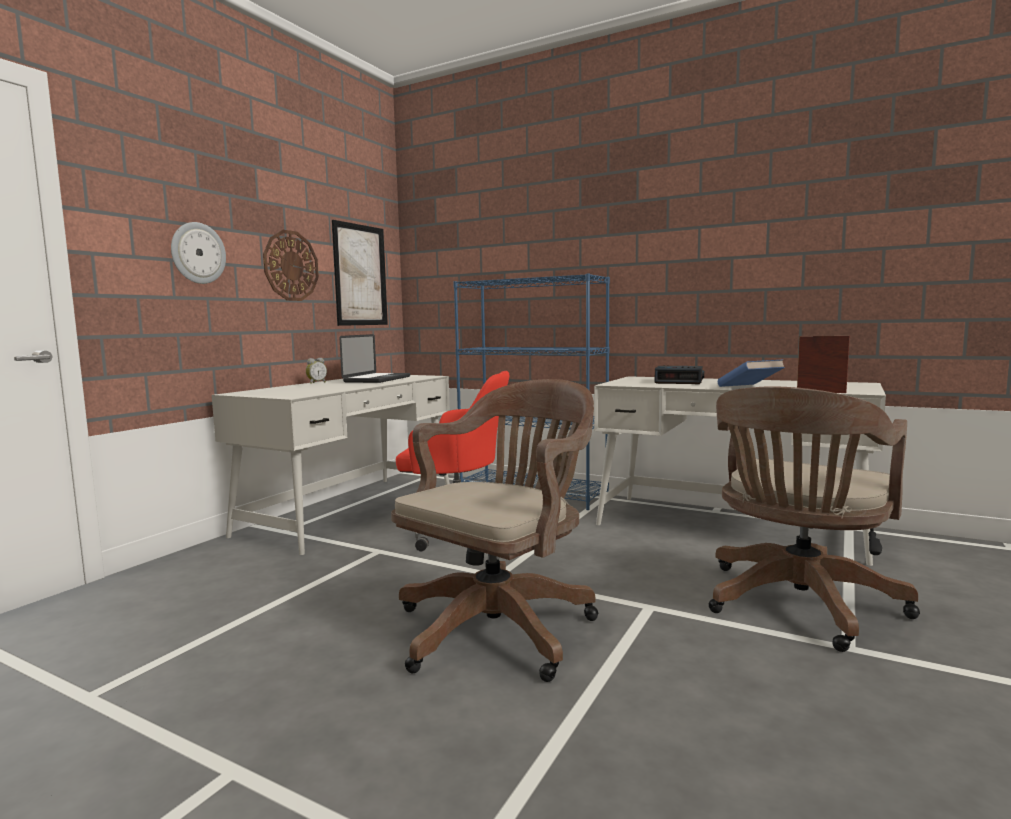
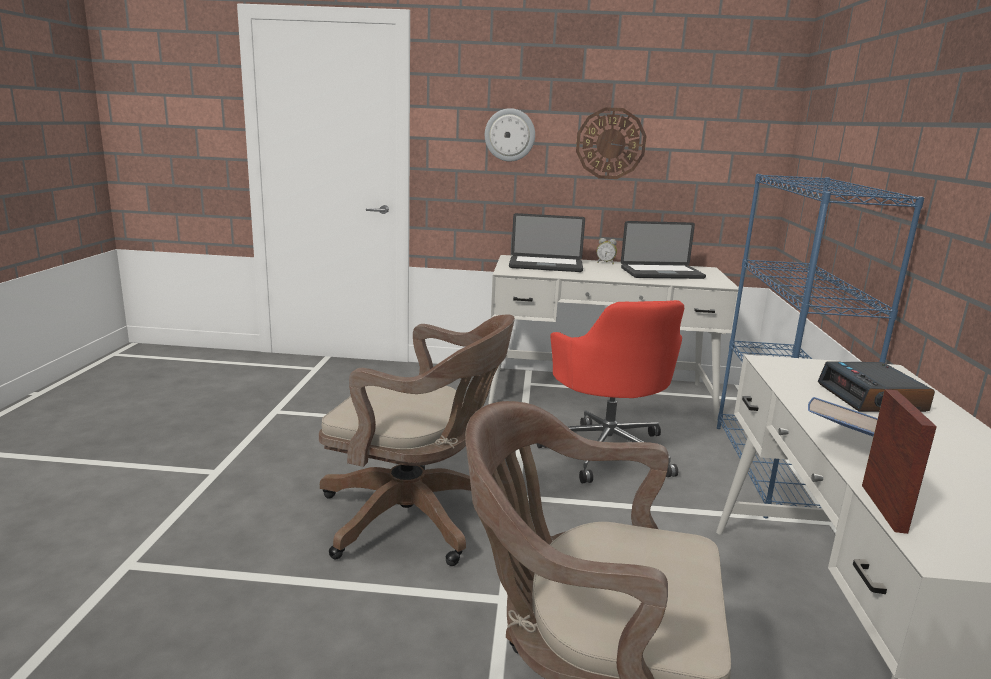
camera: 65 degrees right, 10 degrees up
(291, 390) = (545, 265): none -> laptop
(360, 275) = (712, 152): picture -> none

